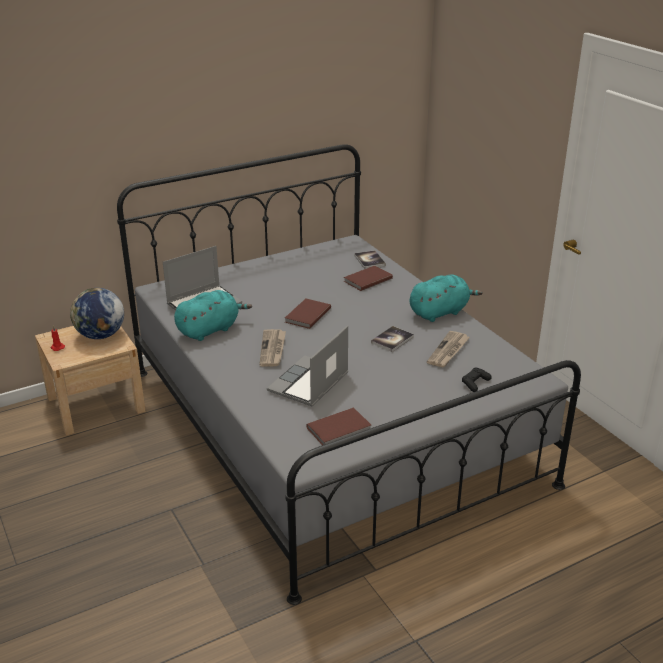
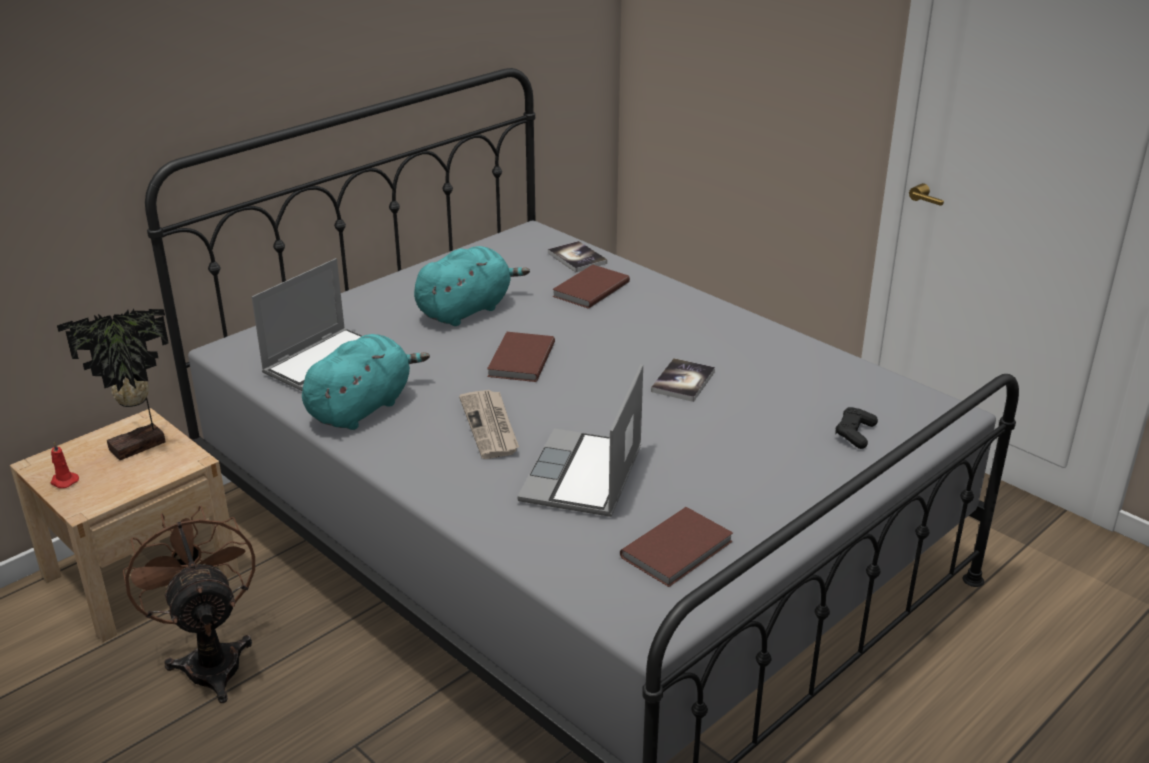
camera: 15 degrees left, 0 degrees up
(100, 335) = (140, 447): globe -> potted plant
(115, 453) = (210, 659): none -> brown fan
(440, 312) = (735, 326): turquoise plush toy -> turquoise plush toy (467, 310)
(448, 351) = (783, 387): newspaper -> none

